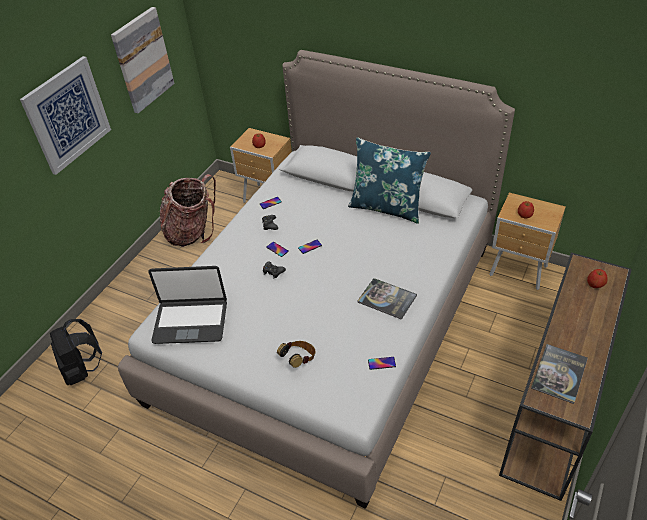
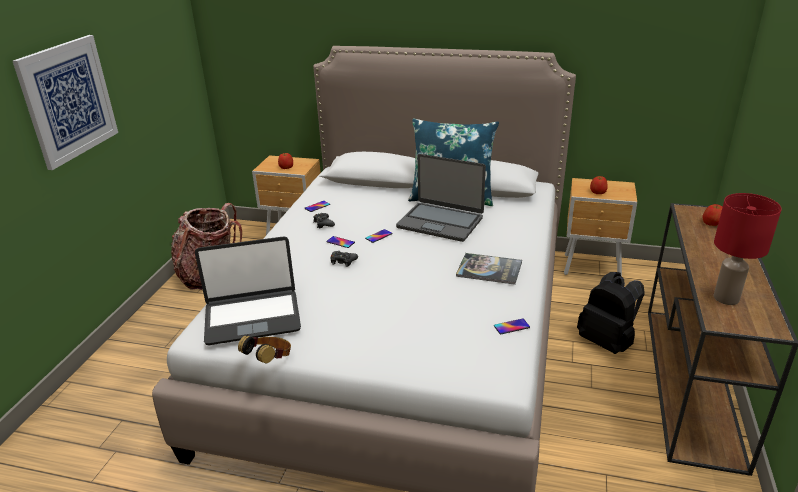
camera: 15 degrees left, 15 degrees down
(82, 369) = (85, 434): black backpack -> black backpack (607, 342)
(142, 60) = (152, 63): picture -> none
(299, 360) = (408, 337): headphones -> headphones (270, 360)
(366, 237) = (440, 222): none -> laptop
(559, 373) = (726, 298): book -> red table lamp

